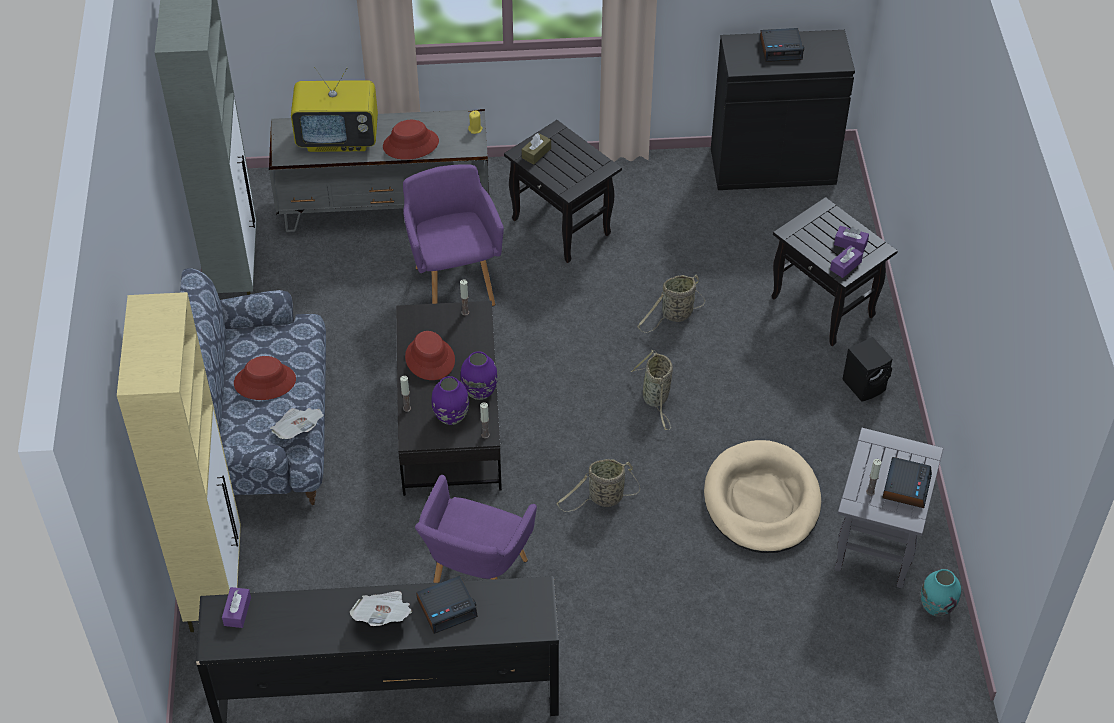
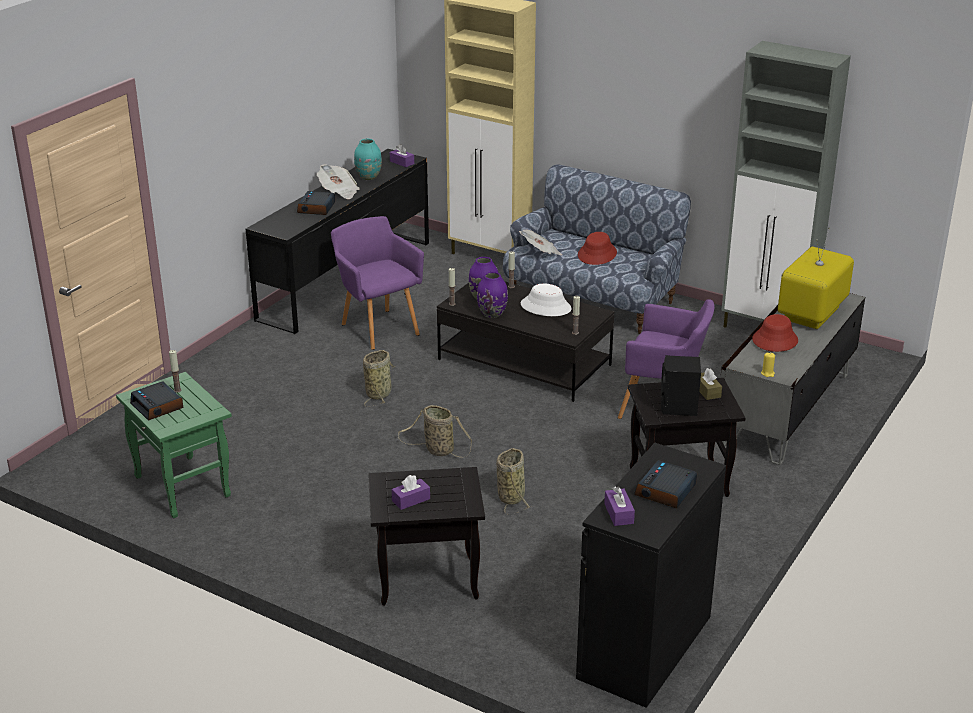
camera: 125 degrees right, 20 degrees down
(429, 359) = (546, 307): red hat -> white hat
(761, 501) = (287, 454): beige dog bed -> none
(845, 266) = (390, 484): purple tissue box -> purple tissue box (618, 513)
(865, 385) = (319, 558): black speaker -> black speaker (678, 408)
(877, 540) = (184, 487): grey side table -> green side table
(936, 606) = (100, 485): turquoise vase -> turquoise vase (368, 177)

